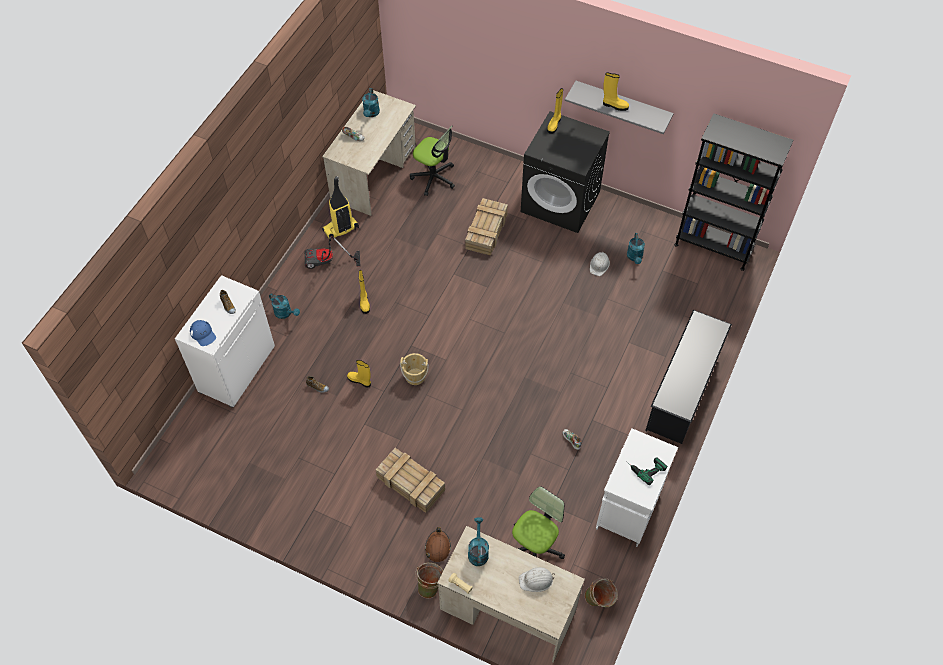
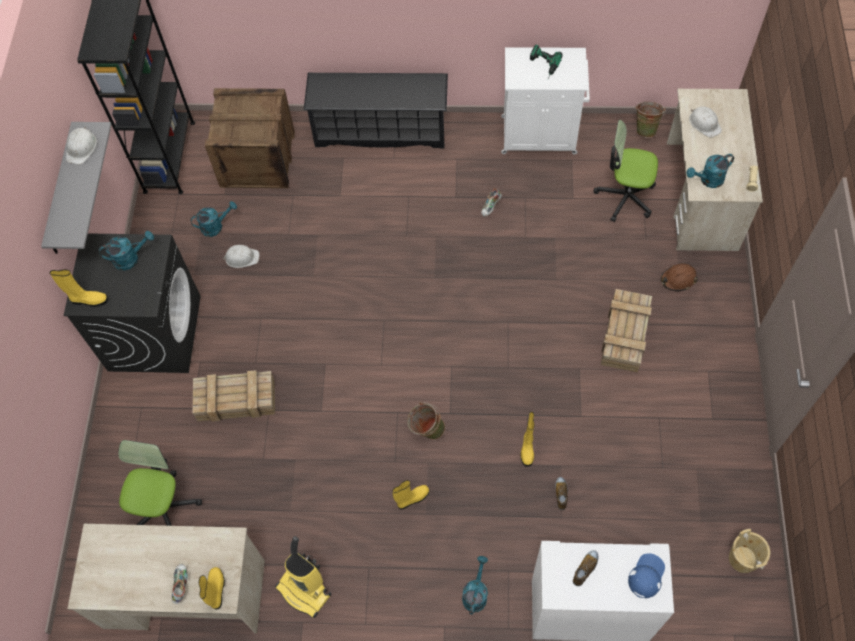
camera: 110 degrees left, 5 degrees up
(327, 262) = (369, 580): vacuum cleaner -> none
(371, 113) = (122, 581): turquoise watering can -> turquoise watering can (130, 258)
(415, 376) = (490, 389): beige bucket -> beige bucket (743, 558)
(430, 585) = (720, 269): green bucket -> green bucket (426, 430)
(614, 105) = (78, 186): yellow boot -> yellow boot (216, 590)
(647, 113) = (81, 147): none -> white hard hat
(687, 299) = (257, 159): none -> crate

